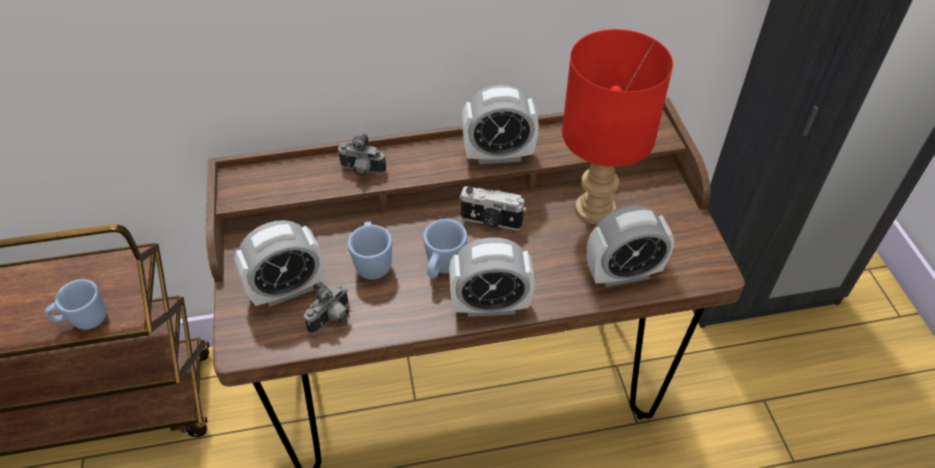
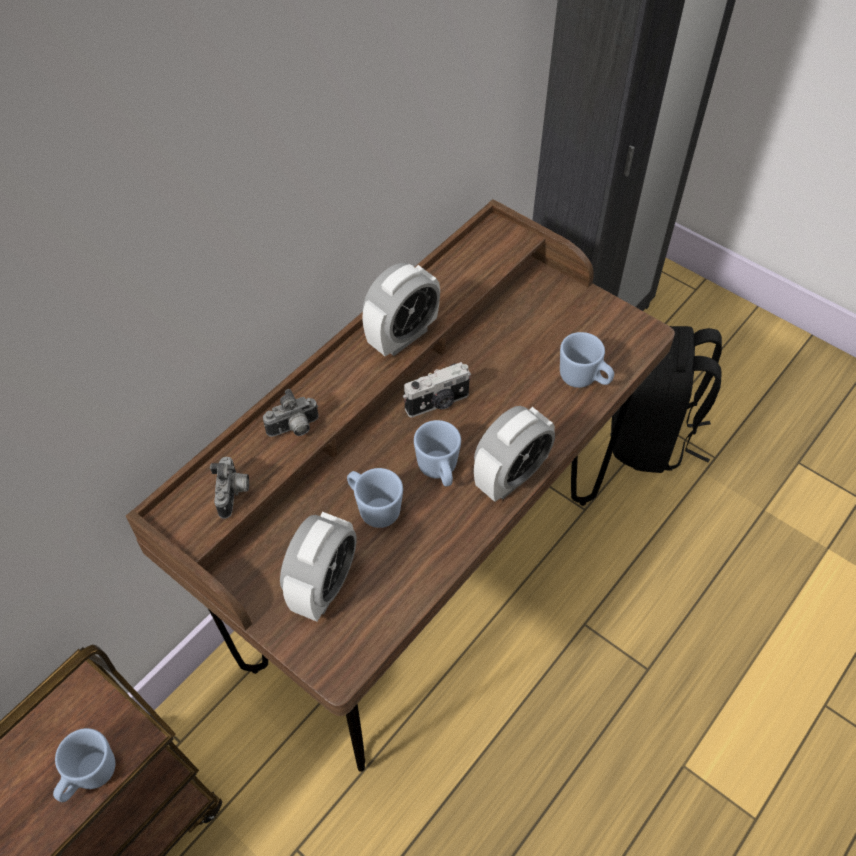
camera: 40 degrees left, 5 degrees up
(332, 319) = (392, 583): camera -> camera (234, 494)
(596, 209) = (511, 336): red table lamp -> none
(623, 273) = (583, 380): alarm clock -> blue mug
(747, 405) = (650, 436): none -> black backpack

